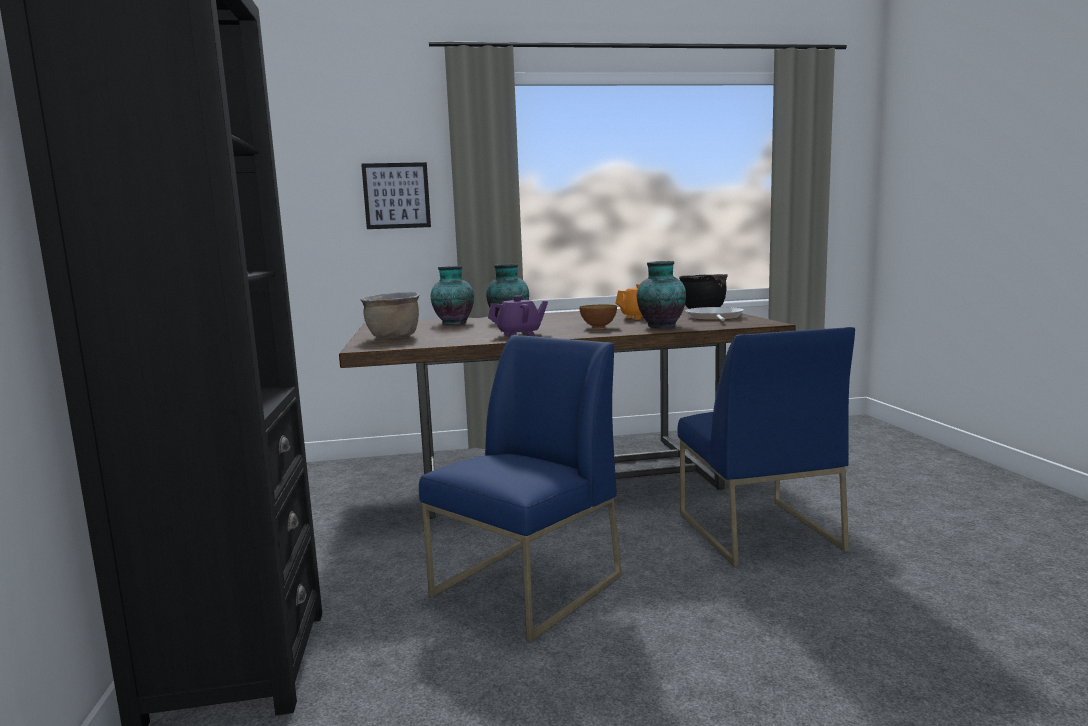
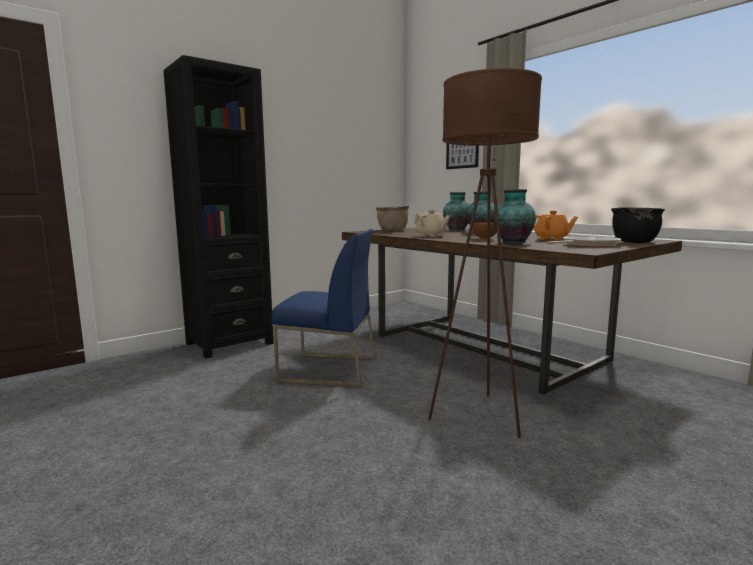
camera: 60 degrees right, 0 degrees up
(519, 334) = (431, 236): purple teapot -> beige teapot
(756, 530) = (479, 415): blue chair -> brown floor lamp

